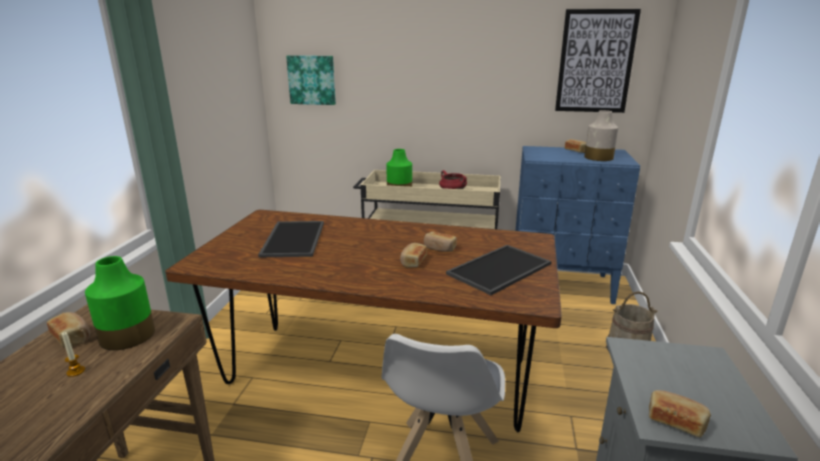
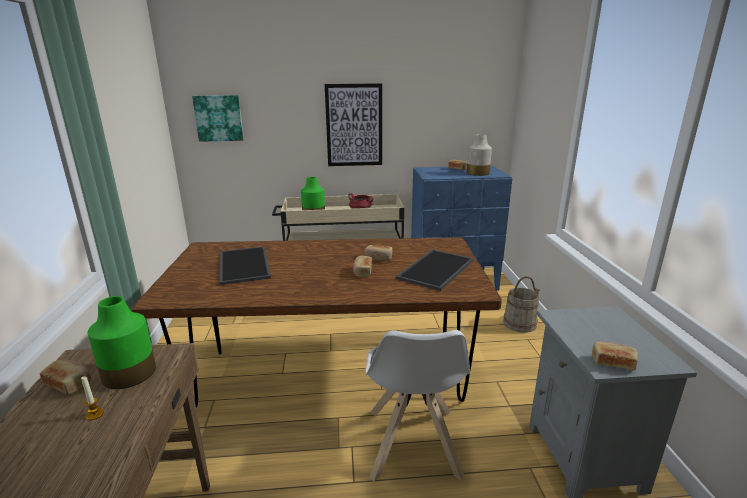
camera: 15 degrees left, 0 degrees up
(595, 62) = (466, 95): picture -> picture (354, 125)

